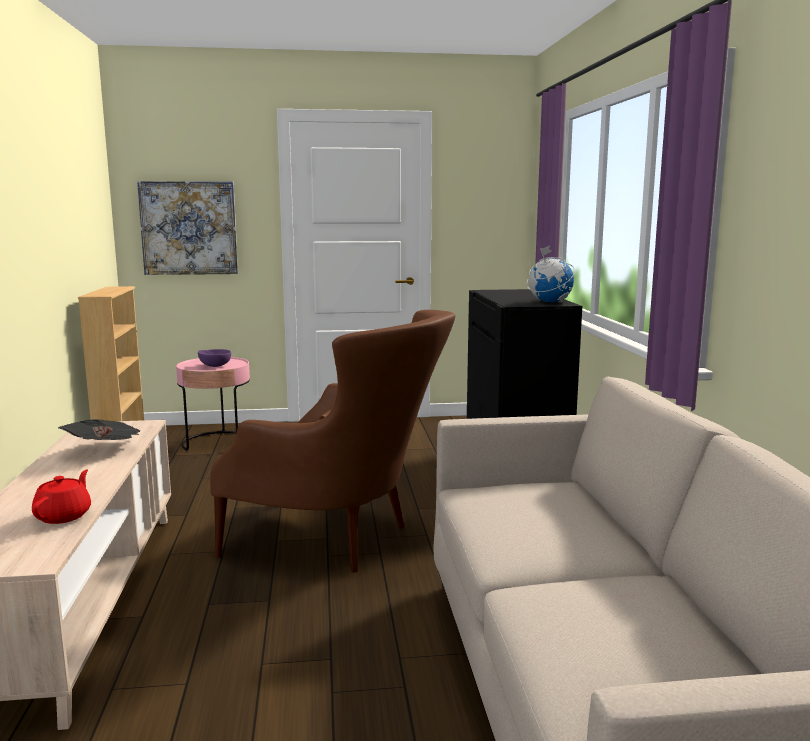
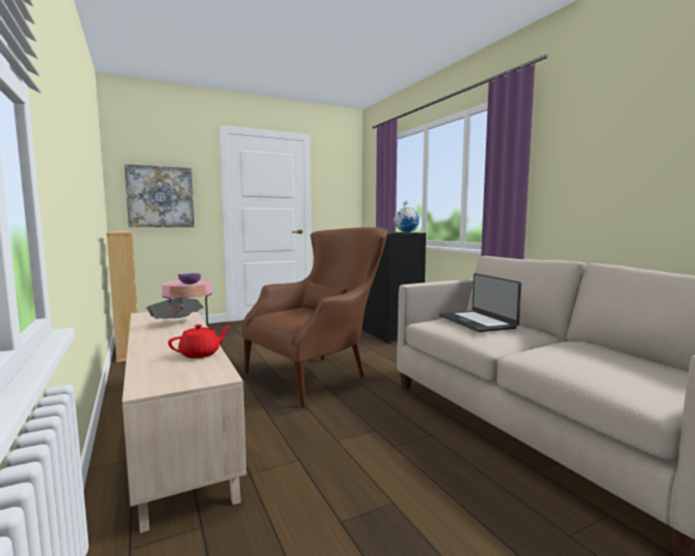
camera: 20 degrees left, 5 degrees down
(64, 516) = (200, 354): red teapot -> red teapot turned 60 degrees clockwise
(342, 540) = (321, 373): brown armchair -> brown armchair turned 45 degrees counterclockwise
(536, 506) = (477, 322): none -> laptop

